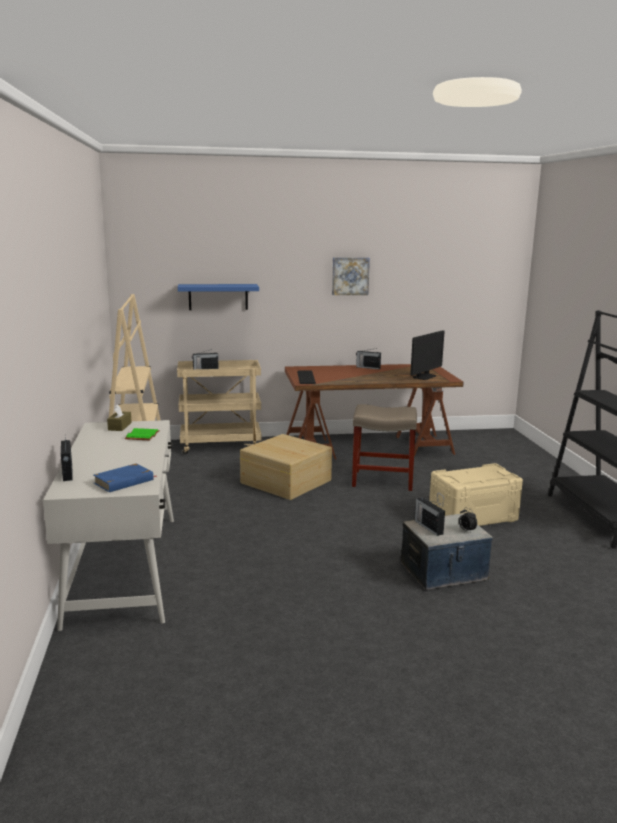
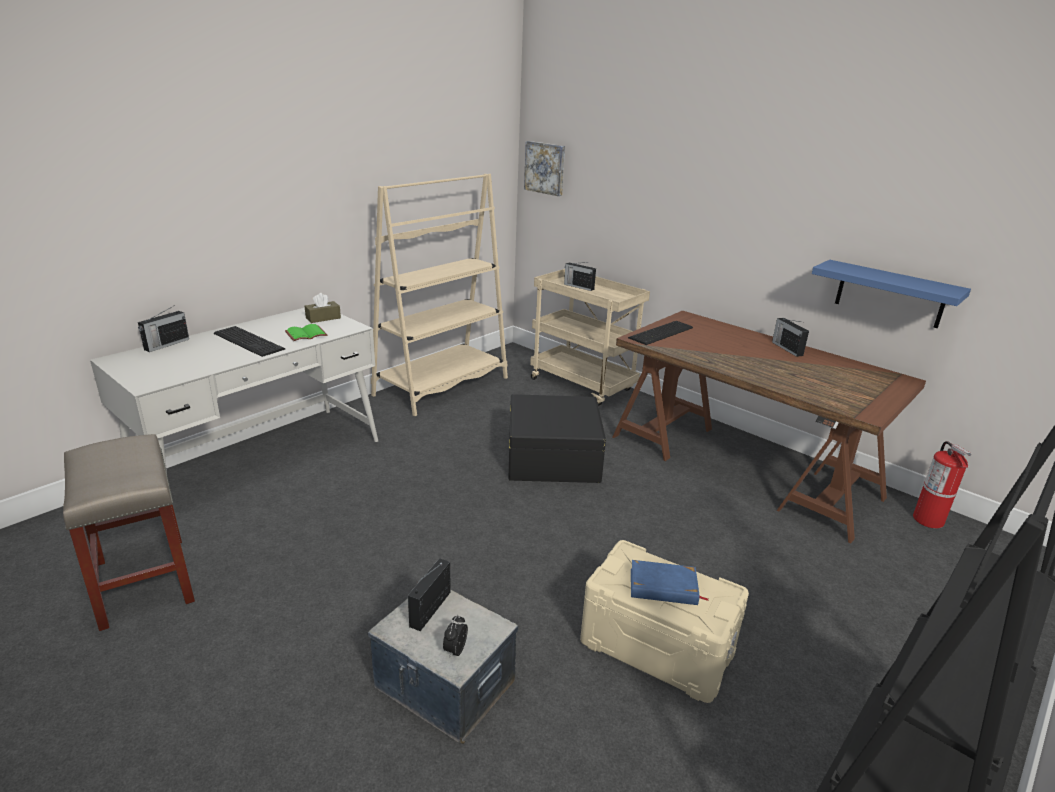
camera: 50 degrees right, 10 degrees up
(118, 451) = (249, 340): none -> keyboard
(124, 481) = (161, 371): blue book -> blue book (663, 587)
(218, 297) = (621, 195): blue shelf -> blue shelf (890, 294)
(285, 481) = (553, 456): beige storage box -> black storage box
(350, 276) = (804, 193): picture -> picture (545, 168)
(381, 480) = (656, 518): beige stool -> beige stool (143, 580)
(424, 376) = (833, 393): monitor -> none
(459, 436) = (928, 520): none -> fire extinguisher

